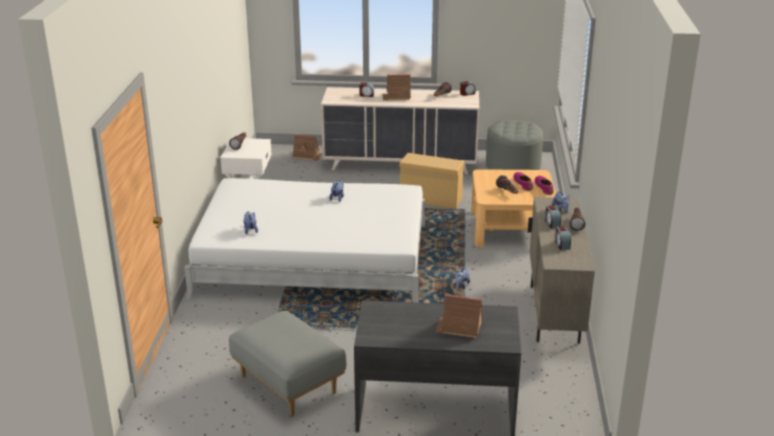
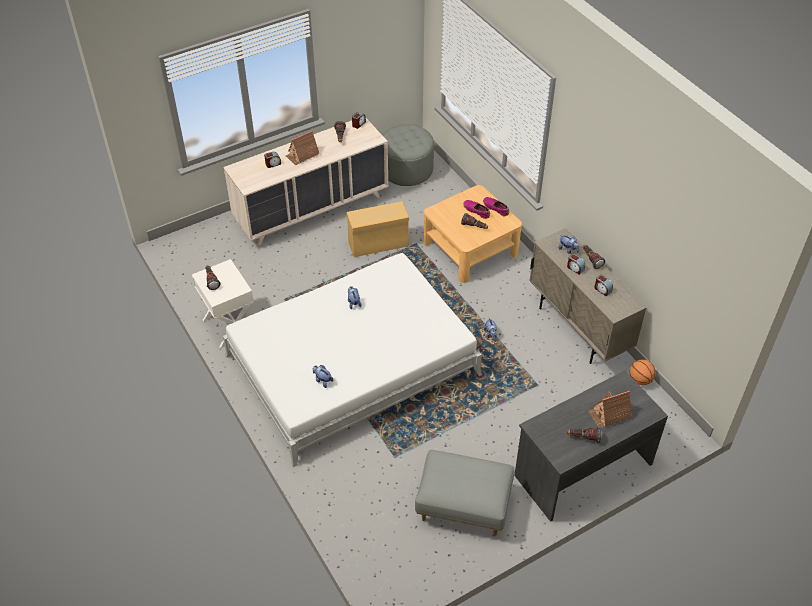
camera: 35 degrees left, 20 degrees up
(307, 156) = (218, 236): toy house -> none
(410, 332) = (583, 438): none -> flashlight
(578, 374) = (640, 380): none -> basketball

